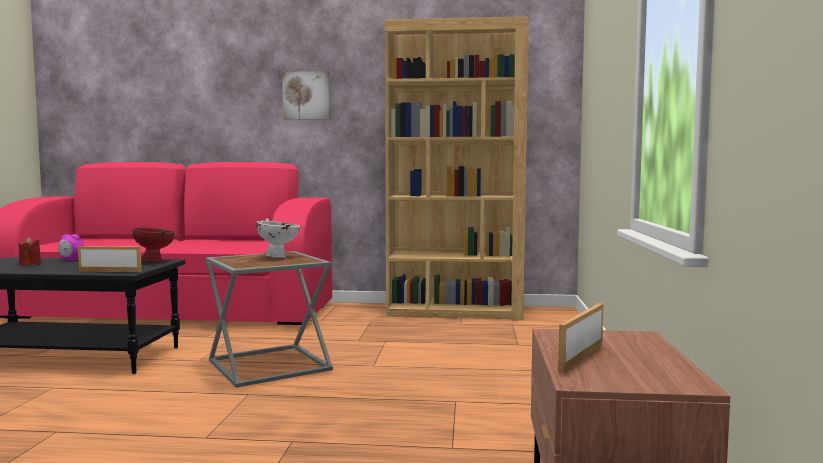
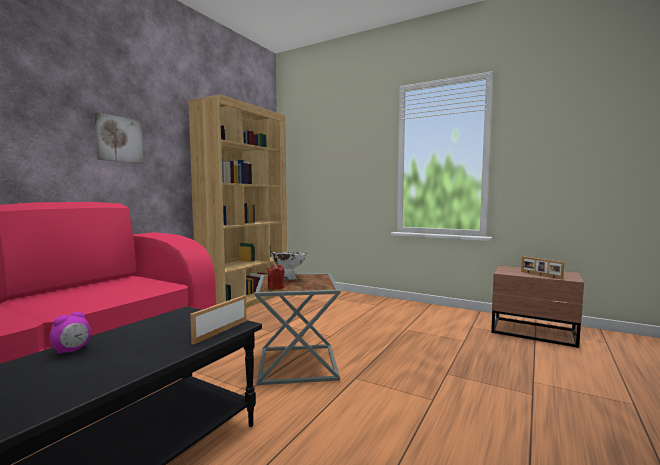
camera: 65 degrees left, 0 degrees up
(30, 264) = (53, 375): red candle -> red candle (276, 287)
(154, 261) = (180, 315): red bowl -> none

